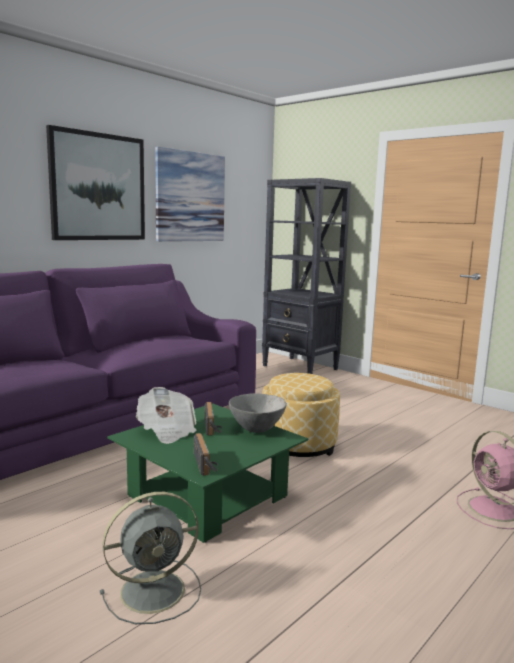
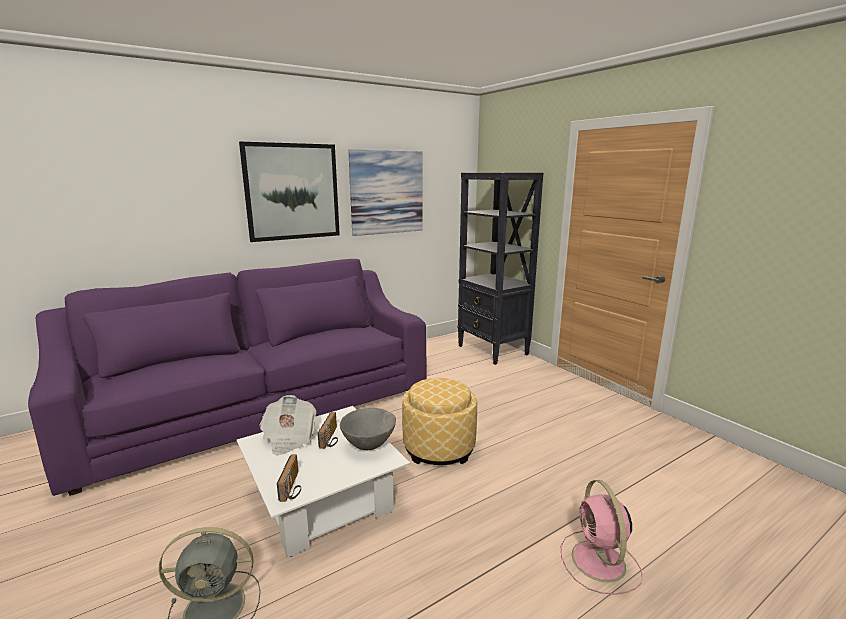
camera: 15 degrees right, 5 degrees up
(208, 496) = (323, 500): green coffee table -> white coffee table

